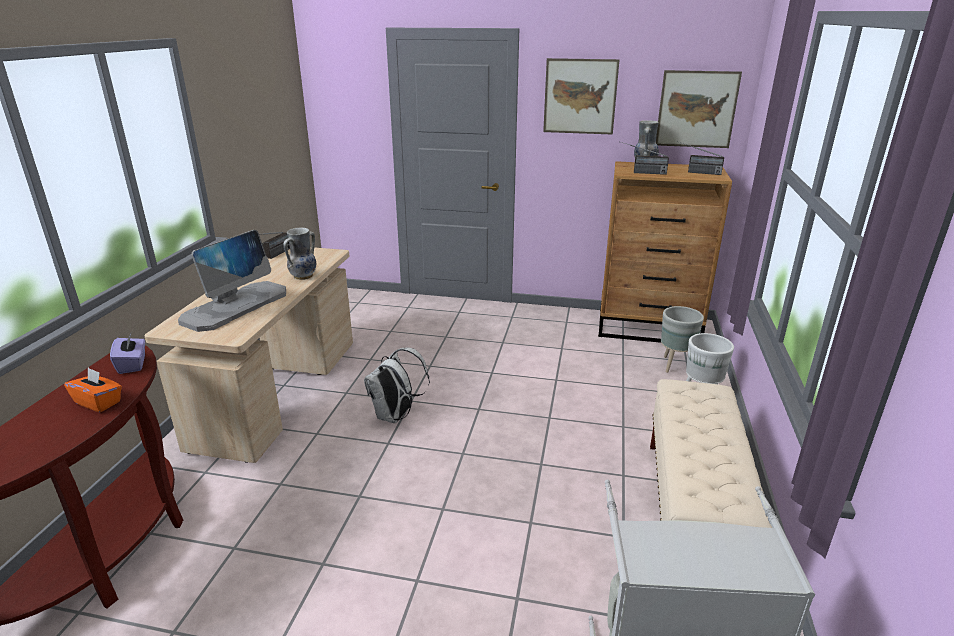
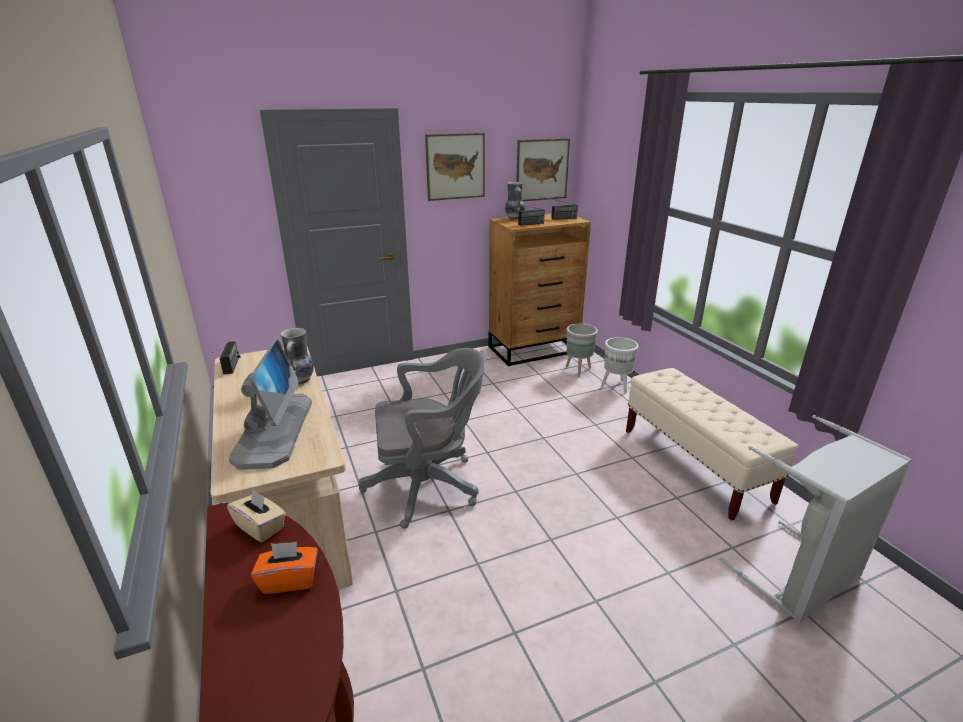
camera: 35 degrees left, 0 degrees up
(133, 364) = (261, 527): purple tissue box -> beige tissue box
(396, 416) = (428, 485): white backpack -> grey office chair

